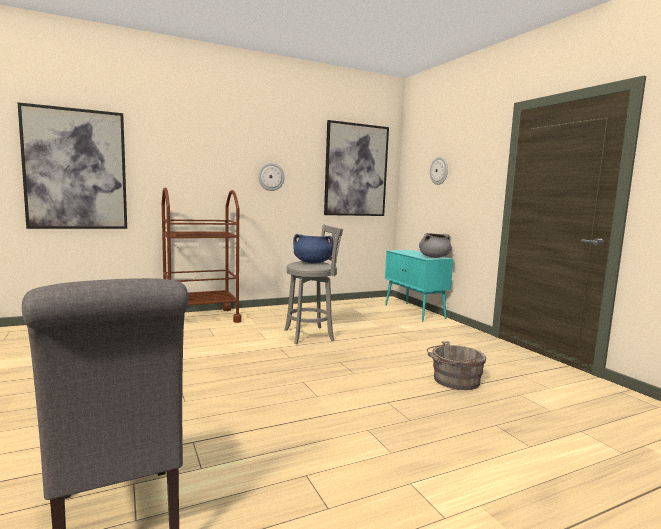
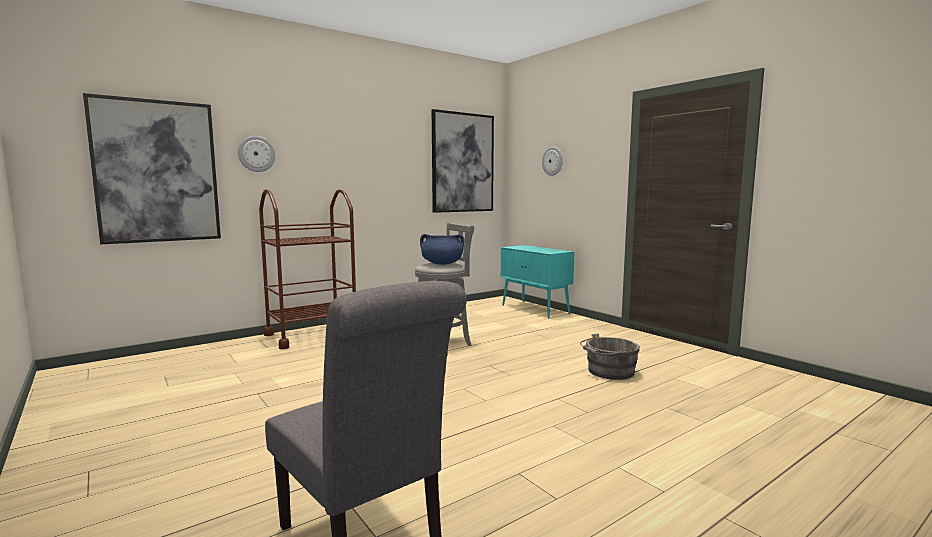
camera: 10 degrees left, 0 degrees up
(271, 177) = (376, 173): wall clock -> wall clock (256, 154)
(434, 257) = (555, 251): grey cooking pot -> none

